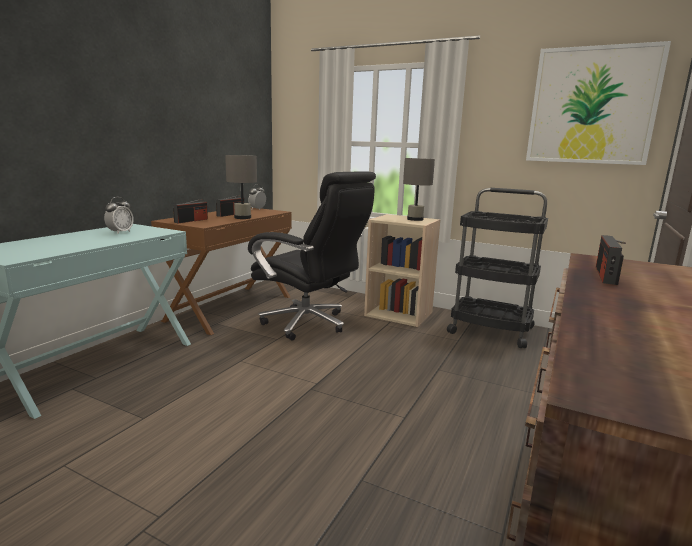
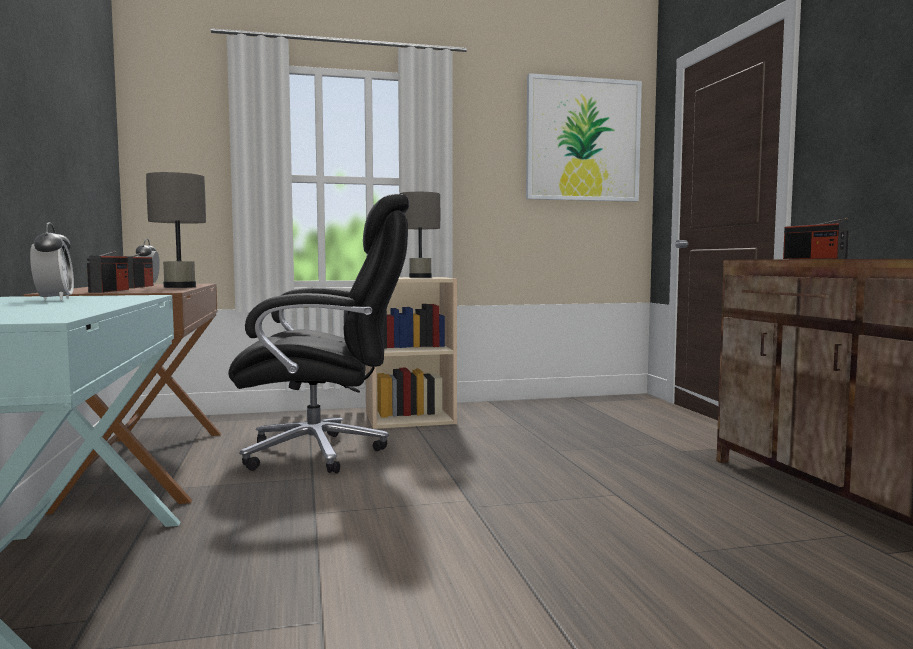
camera: 40 degrees left, 10 degrees down
(490, 330) = (530, 410): black cart -> none

